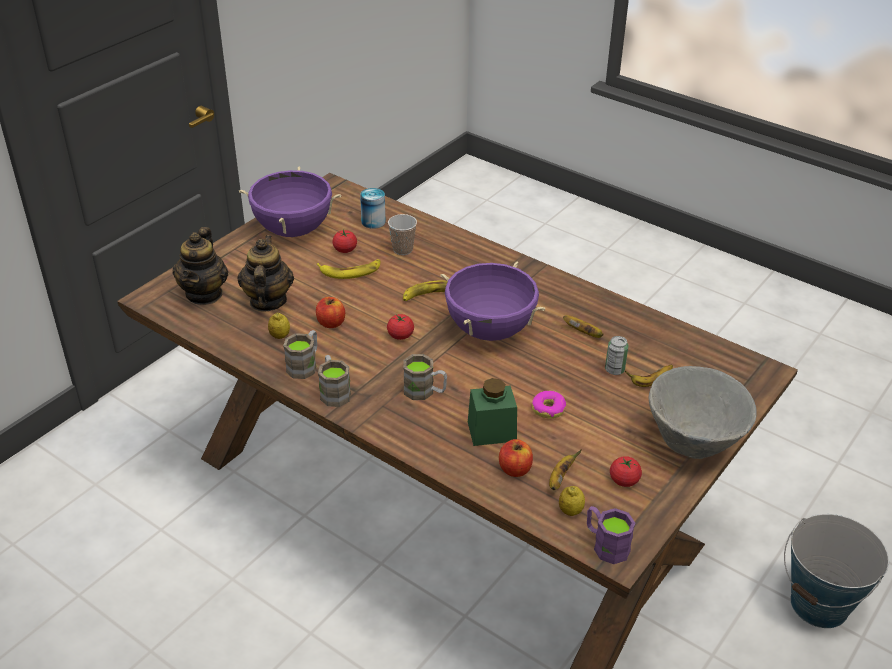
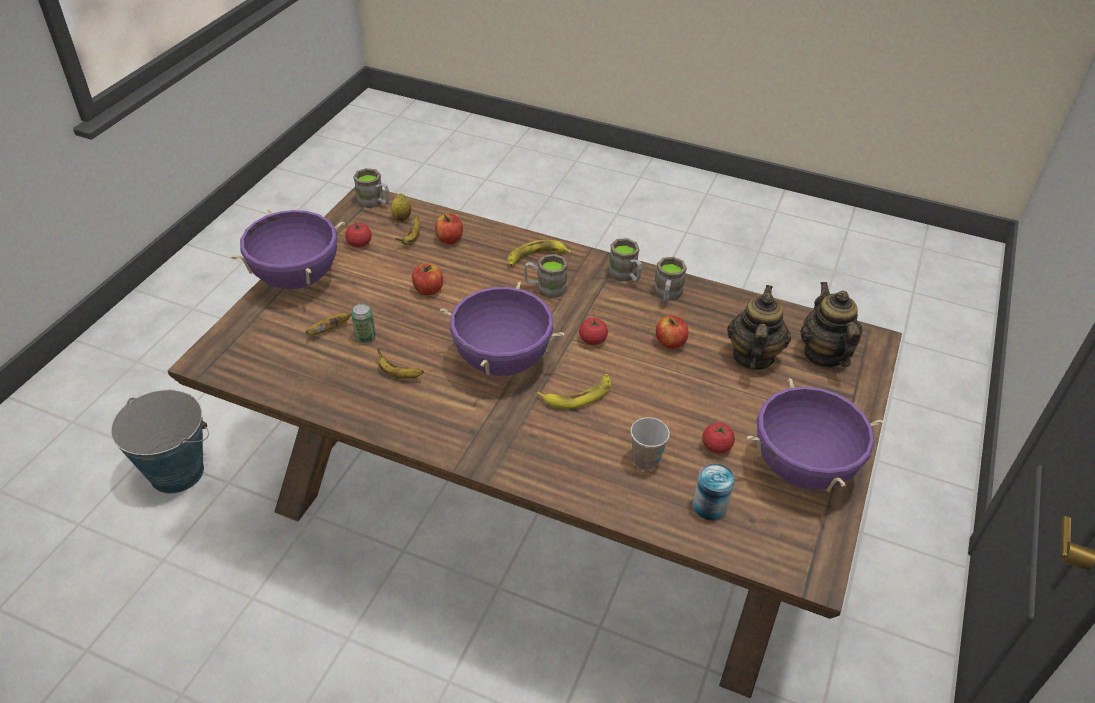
camera: 165 degrees right, 5 degrees up
(267, 301) = (752, 357): teapot -> teapot turned 150 degrees counterclockwise
(280, 336) = (710, 320): lemon -> none
(350, 271) = (690, 413): banana -> banana (536, 257)
(491, 431) = (475, 264): green jar -> none
(548, 409) = (428, 290): donut -> apple
(605, 544) = (374, 202): purple mug -> brown mug
(693, 444) = (296, 278): grey bowl -> purple cooking pot

